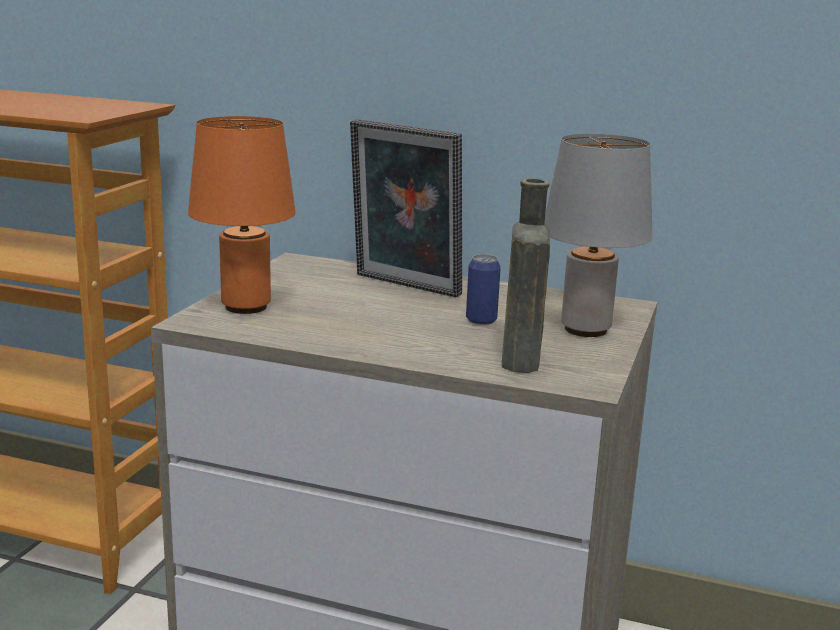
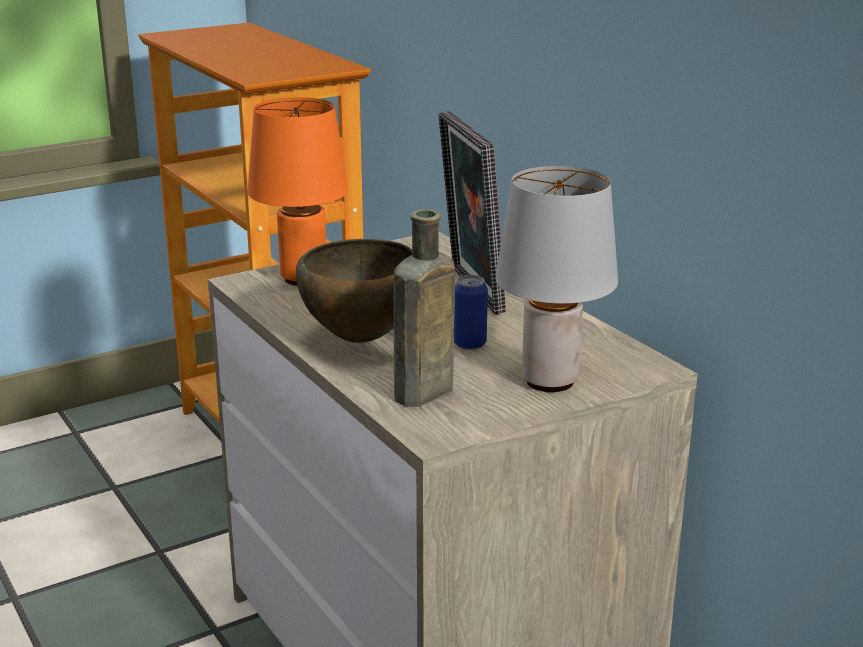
camera: 40 degrees right, 5 degrees up
(393, 337) = (361, 339): none -> brown bowl

